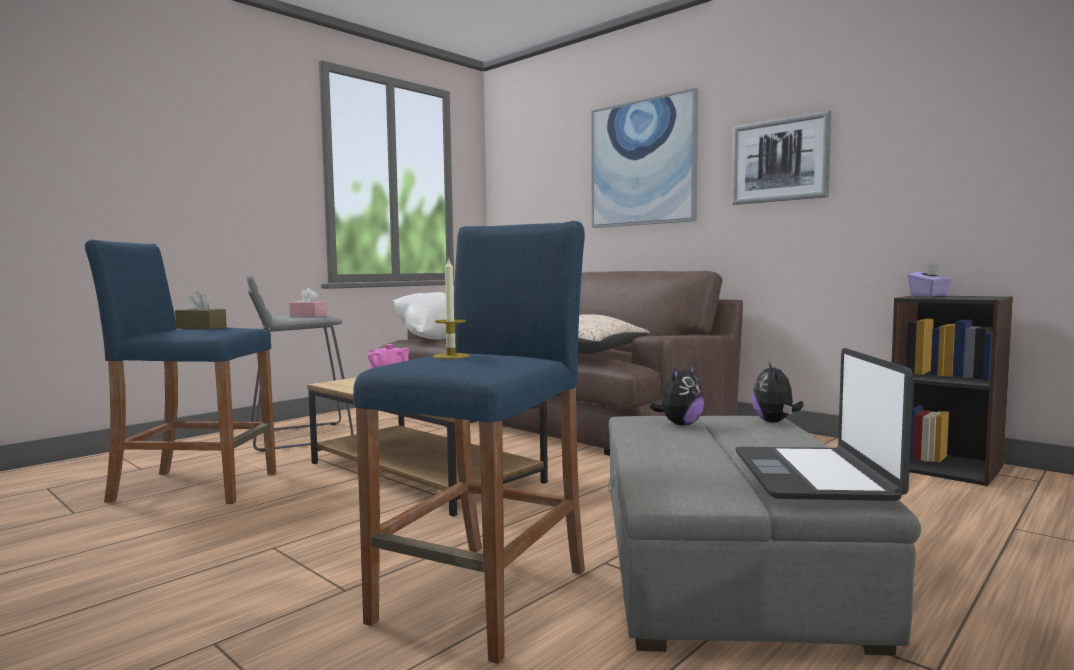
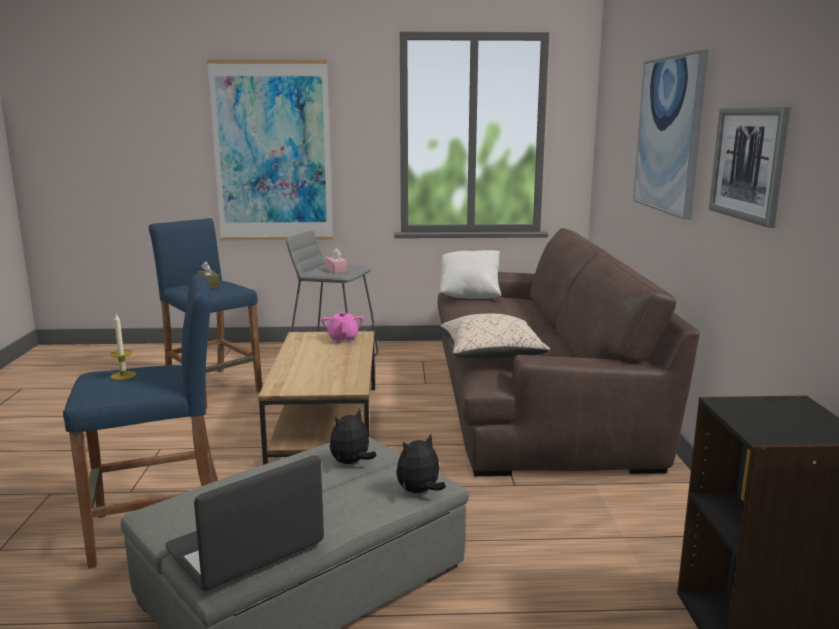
camera: 45 degrees right, 10 degrees up
(171, 178) = (272, 152): none -> picture
(680, 424) = (351, 463): plush toy -> plush toy turned 135 degrees clockwise
(929, 296) = (774, 406): purple tissue box -> none

